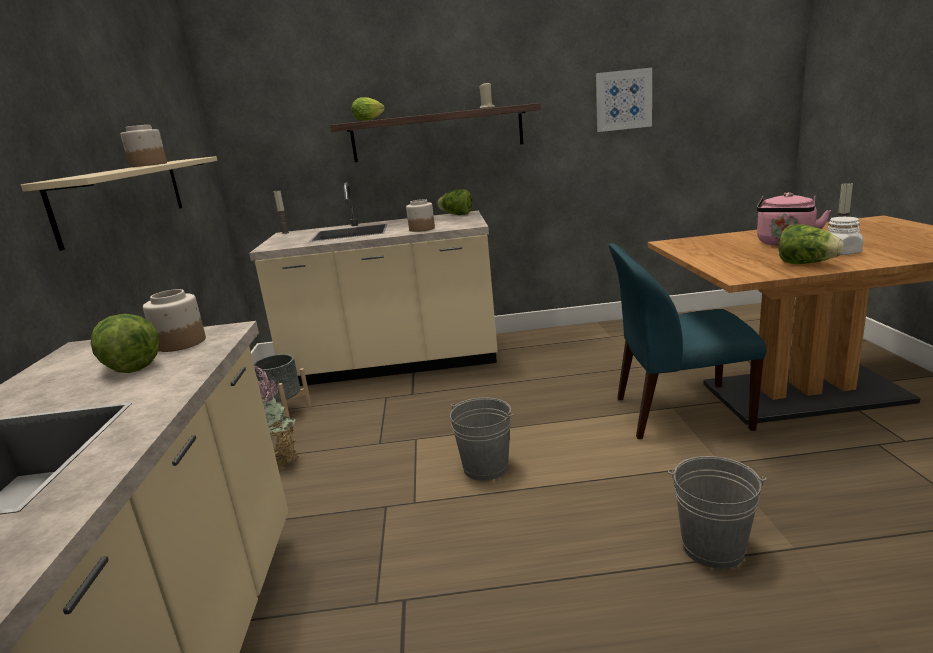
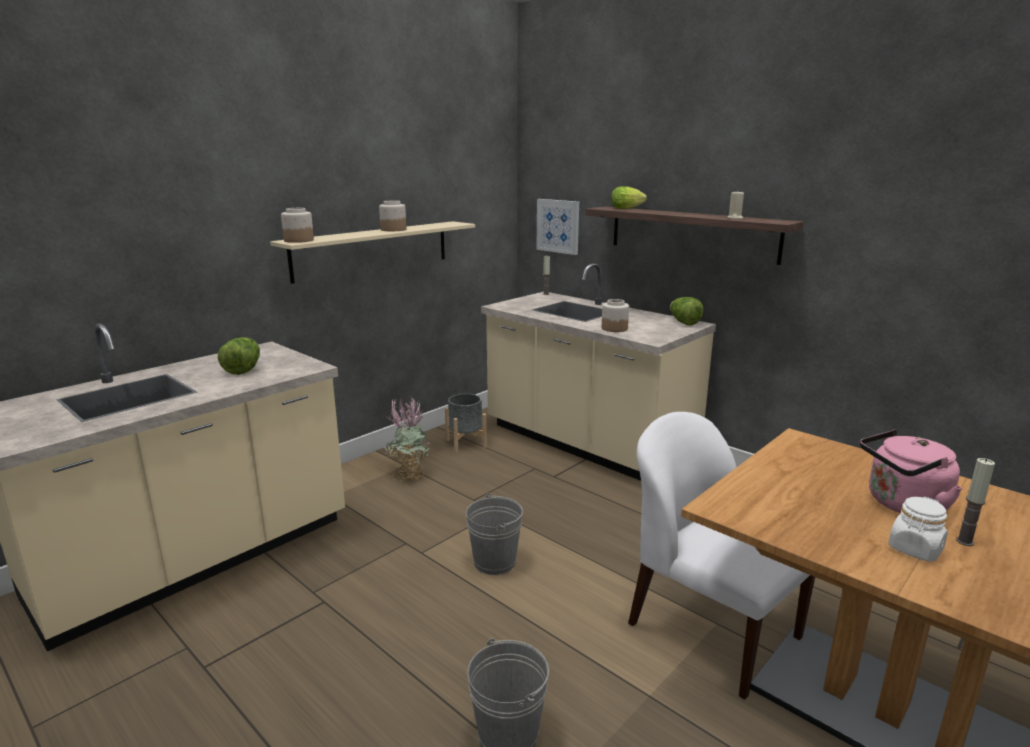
camera: 45 degrees right, 0 degrees up
(180, 343) = (284, 366): jar -> jar (298, 240)
(623, 100) = (926, 238): picture -> picture (558, 226)
(677, 413) = (709, 631): blue chair -> white chair
(806, 264) = (825, 535): lettuce -> none

